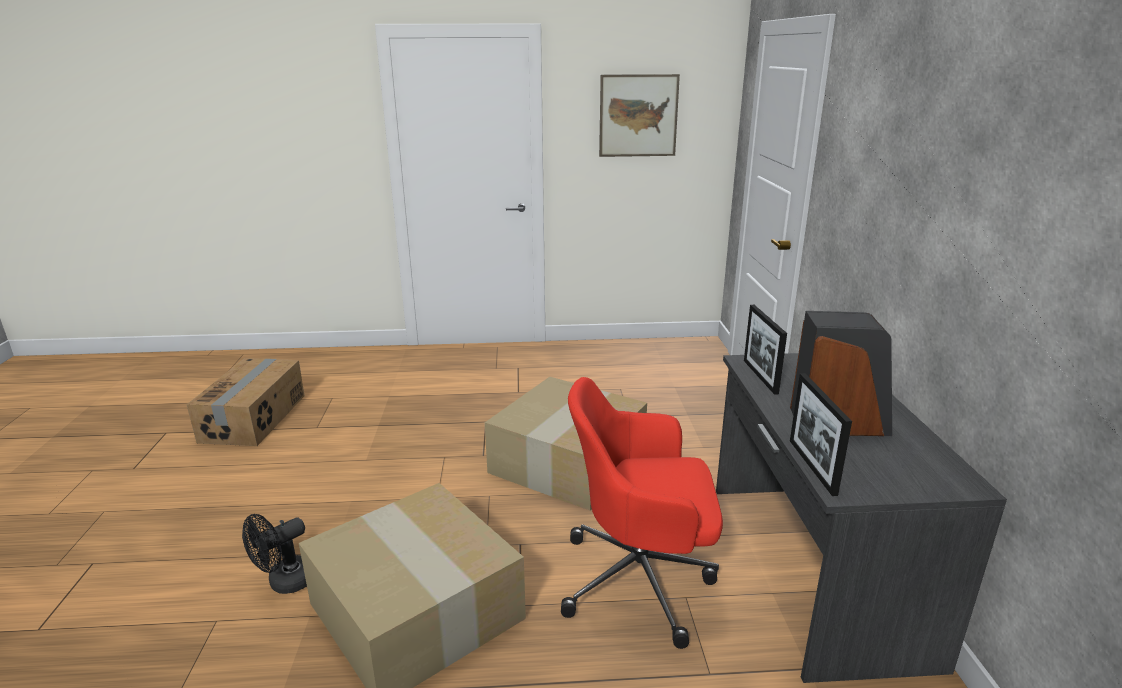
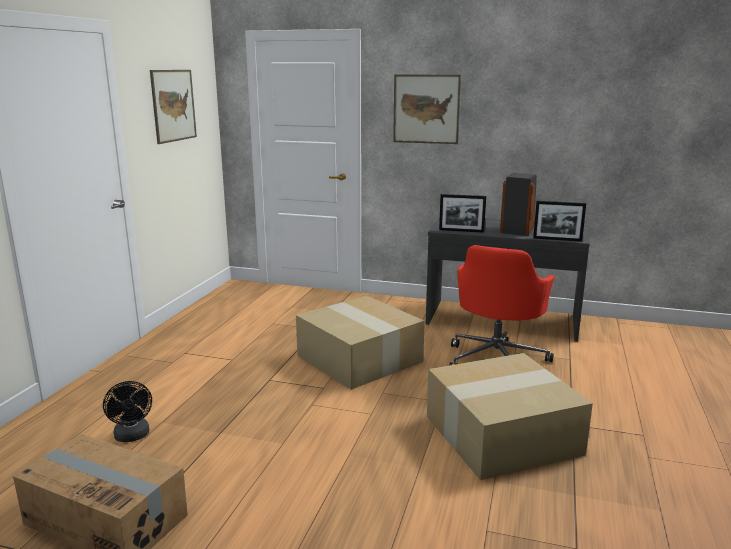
camera: 70 degrees left, 5 degrees down
(285, 583) = (450, 492): black fan -> black fan (132, 436)
(864, 160) = (426, 109): none -> picture

